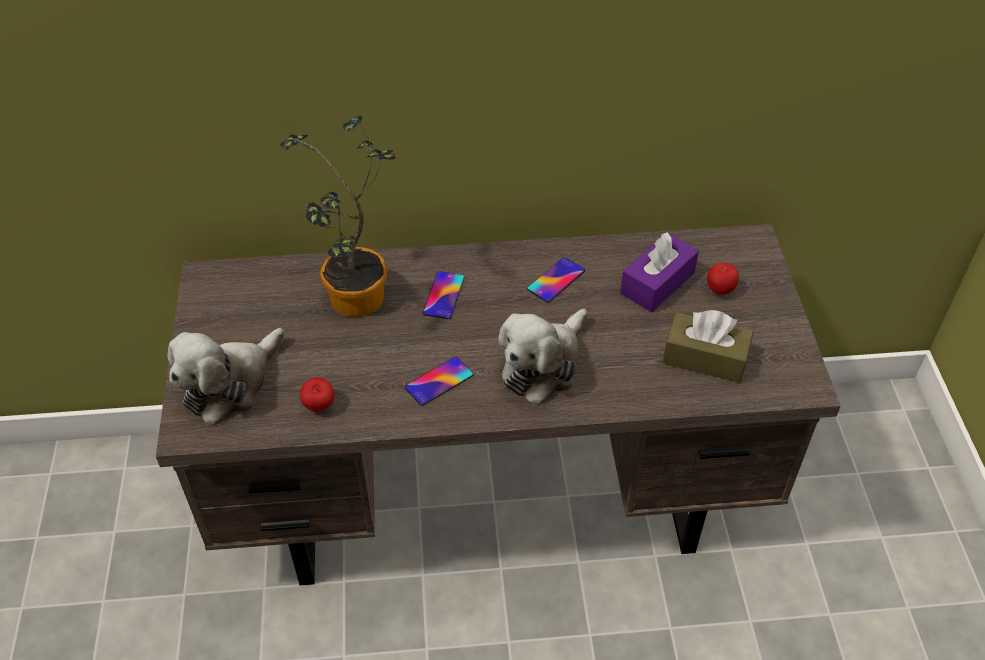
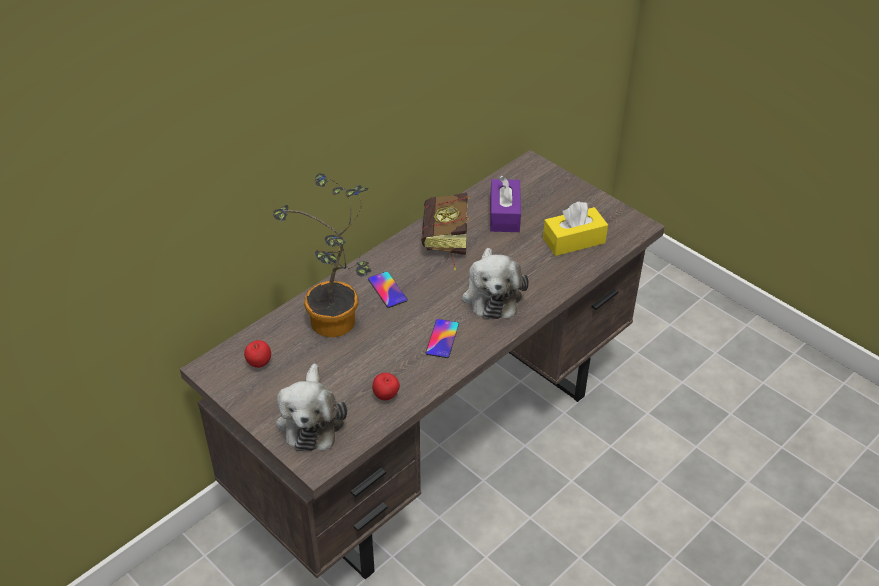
camera: 40 degrees left, 5 degrees down
(556, 280) = (445, 244): phone -> book
(705, 358) = (574, 240): brown tissue box -> yellow tissue box
(719, 290) = (542, 200): apple -> apple (259, 364)

